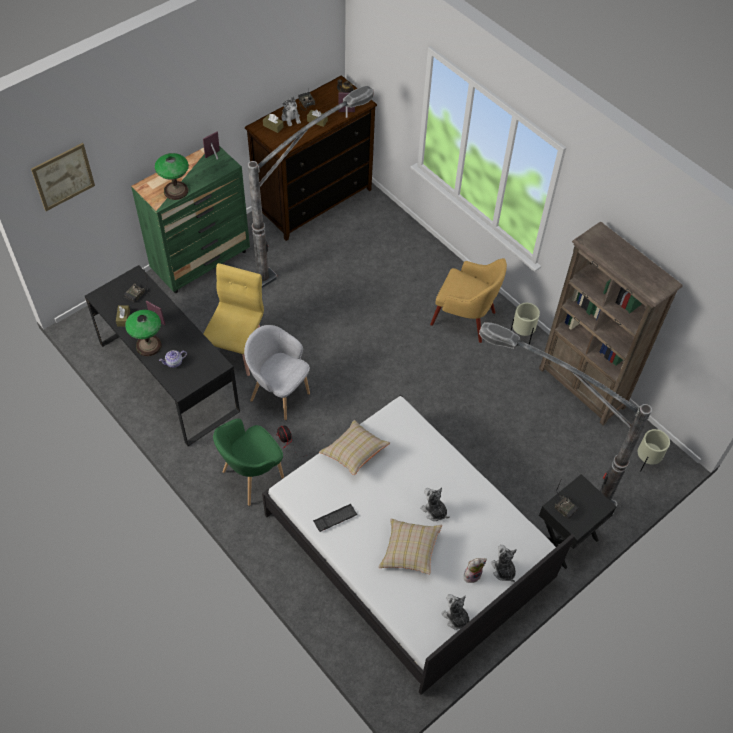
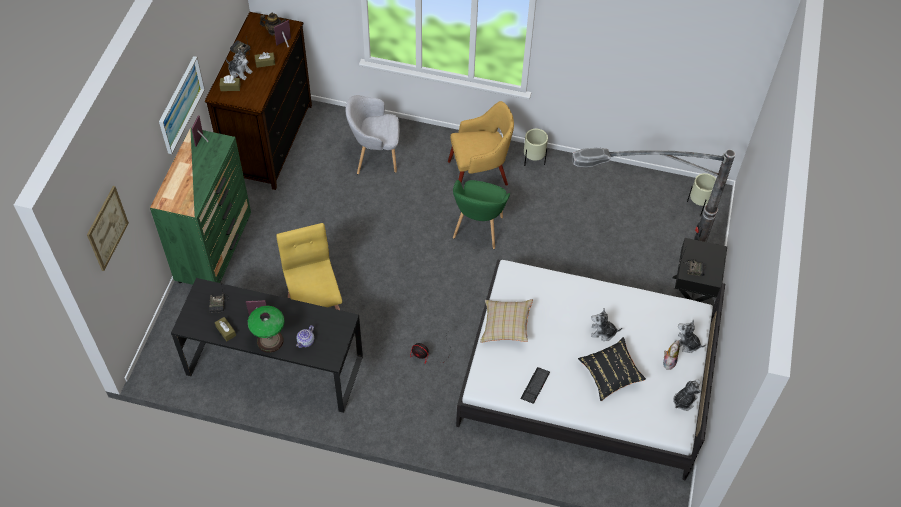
camera: 35 degrees left, 0 degrees up
(176, 190) = (196, 189): table lamp -> none
(207, 114) = (180, 104): none -> picture
(252, 478) = (420, 404): green armchair -> green armchair (478, 229)
(279, 394) = (383, 323): grey armchair -> grey armchair (375, 158)
(311, 249) = (304, 185): floor lamp -> none
(409, 551) = (610, 374): beige pillow -> black pillow
(456, 618) = (684, 400): plush toy -> plush toy turned 120 degrees clockwise
(582, 388) = (611, 176): brown bookcase -> none

